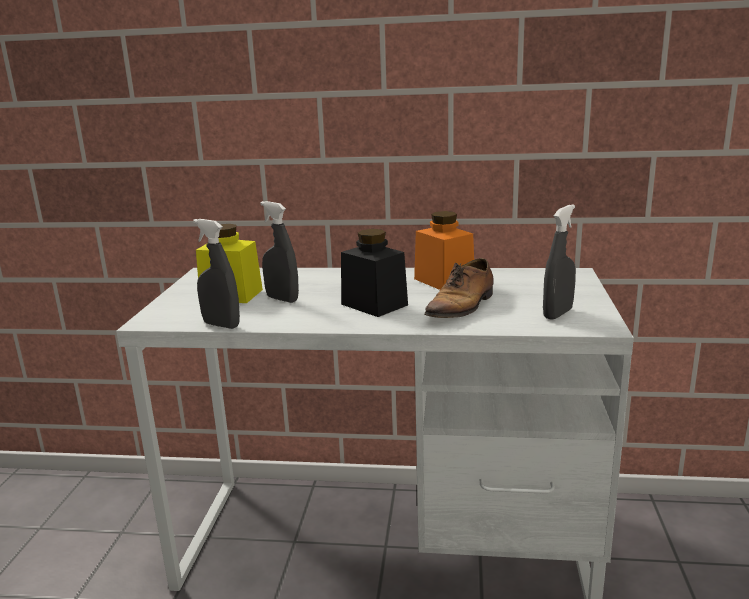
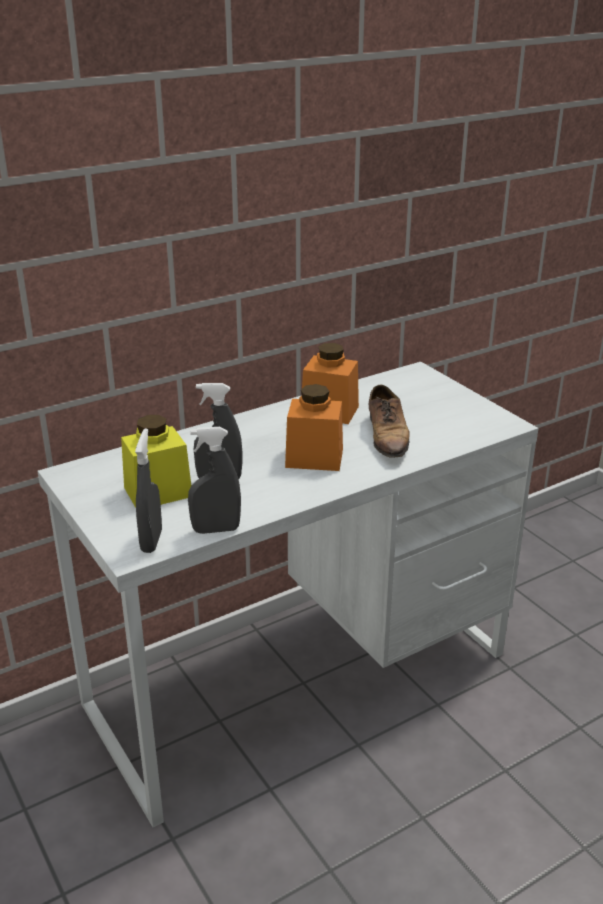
camera: 40 degrees left, 10 degrees up
(374, 304) = (314, 458): black jar -> orange jar
(557, 314) = (465, 421): grey spray bottle -> grey spray bottle (151, 541)

